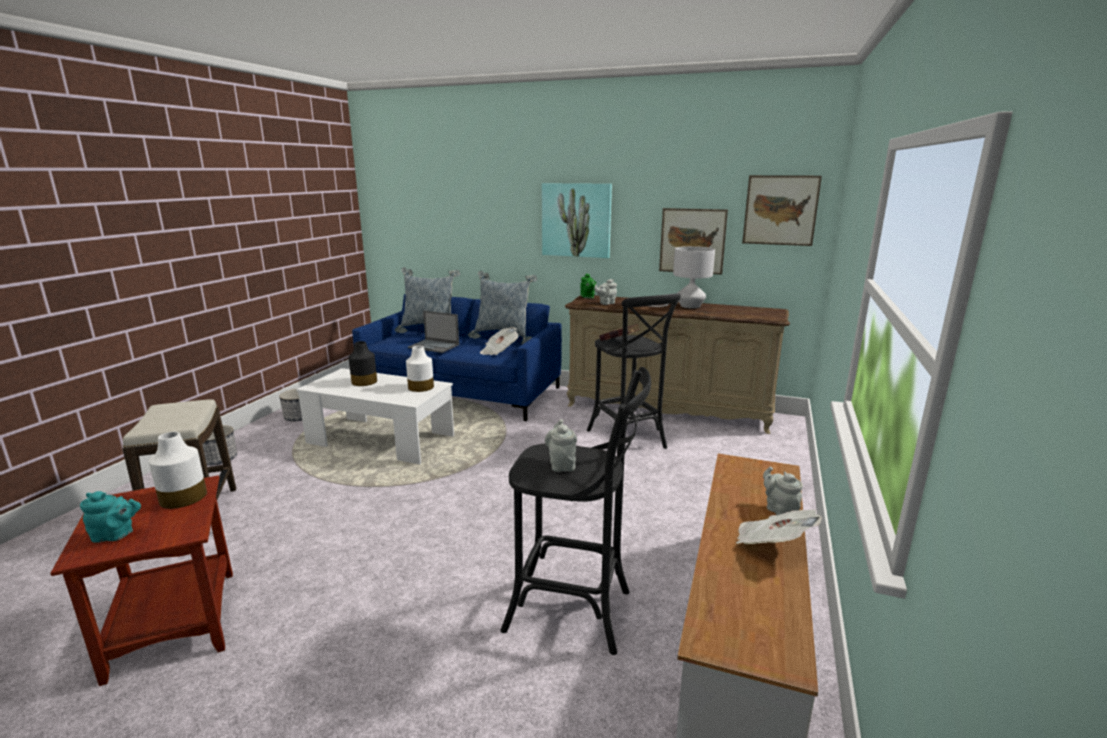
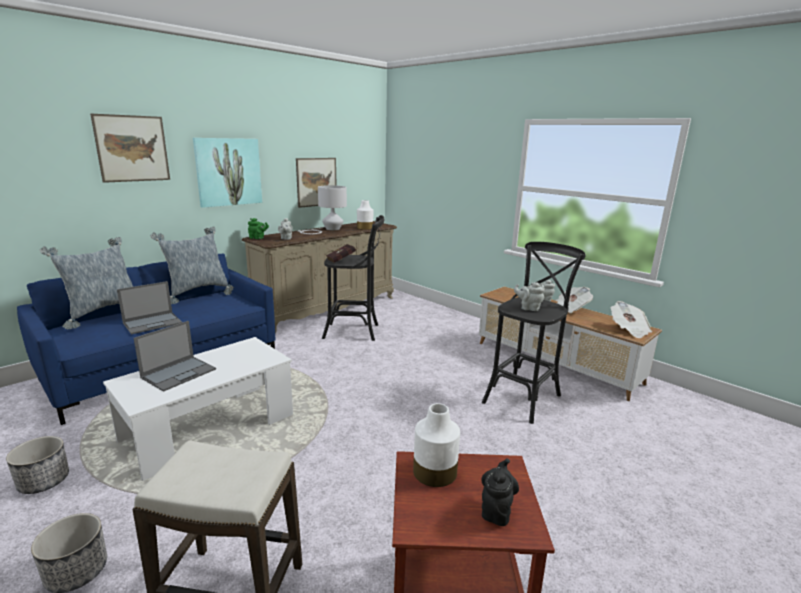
camera: 65 degrees left, 0 degrees up
(116, 535) = (496, 510): turquoise teapot -> black teapot
(364, 381) = (179, 373): black vase -> laptop
(420, 387) = (244, 350): white vase -> white vase (364, 228)
(499, 351) = (224, 304): newspaper -> newspaper (629, 330)
(780, 210) = (361, 157): picture -> picture (132, 148)

